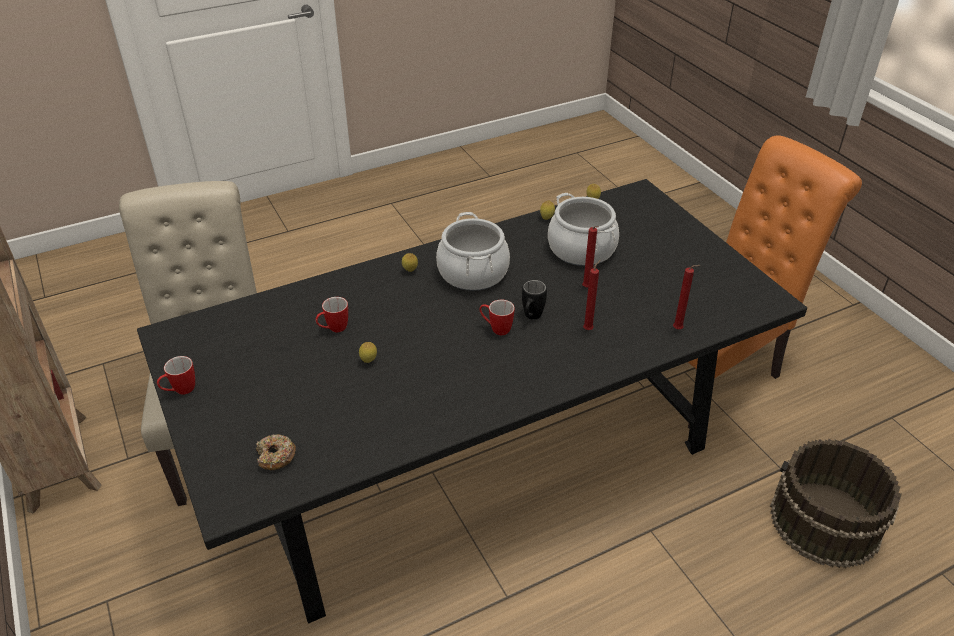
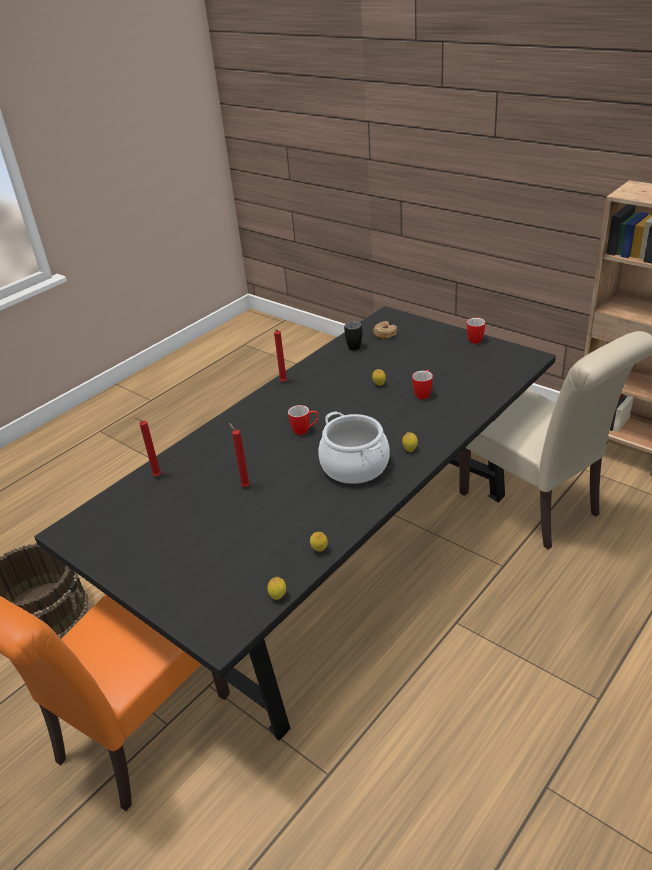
camera: 160 degrees right, 5 degrees down
(531, 317) = (282, 447): black mug -> black mug (354, 345)
(581, 249) = (265, 524): cooking pot -> none
(589, 329) = (231, 453): red candle -> red candle (283, 382)

